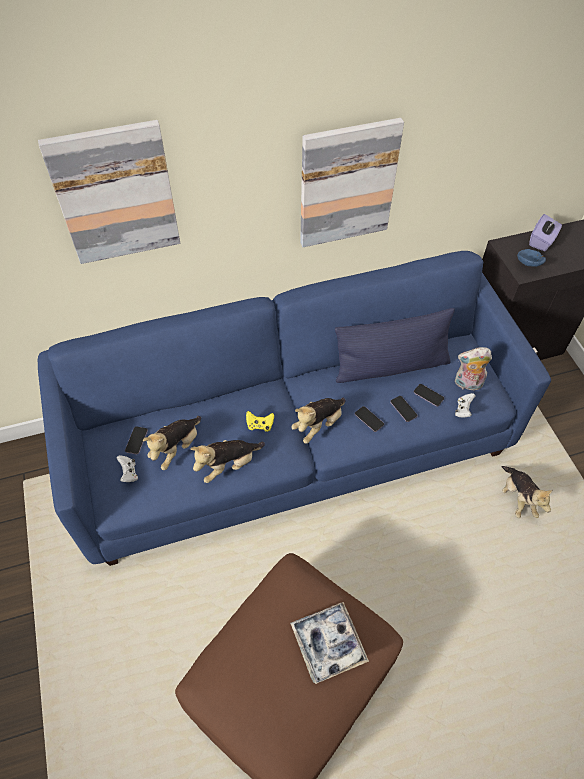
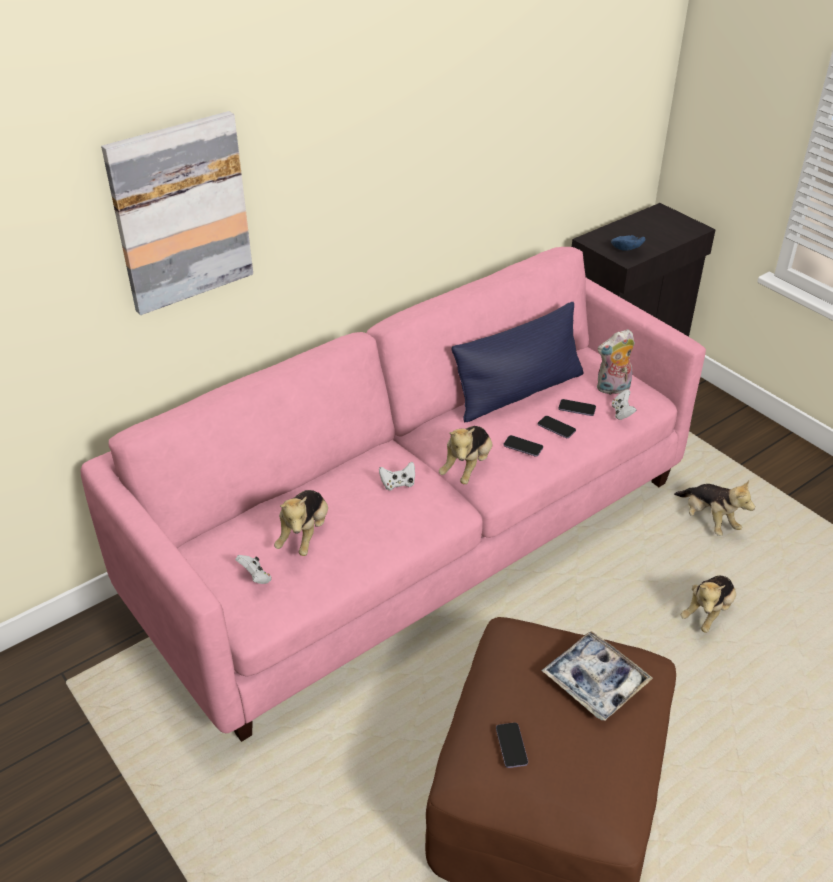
camera: 20 degrees left, 15 degrees down
(136, 441) = (247, 541): phone -> phone (511, 746)
(228, 465) = (381, 533): plush toy -> plush toy (708, 612)
(260, 425) = (398, 484): yellow game controller -> white game controller
(291, 443) = (416, 538): blue sofa -> pink sofa
(347, 184) = (423, 179): picture -> none
(542, 241) = (628, 228): purple tissue box -> none

